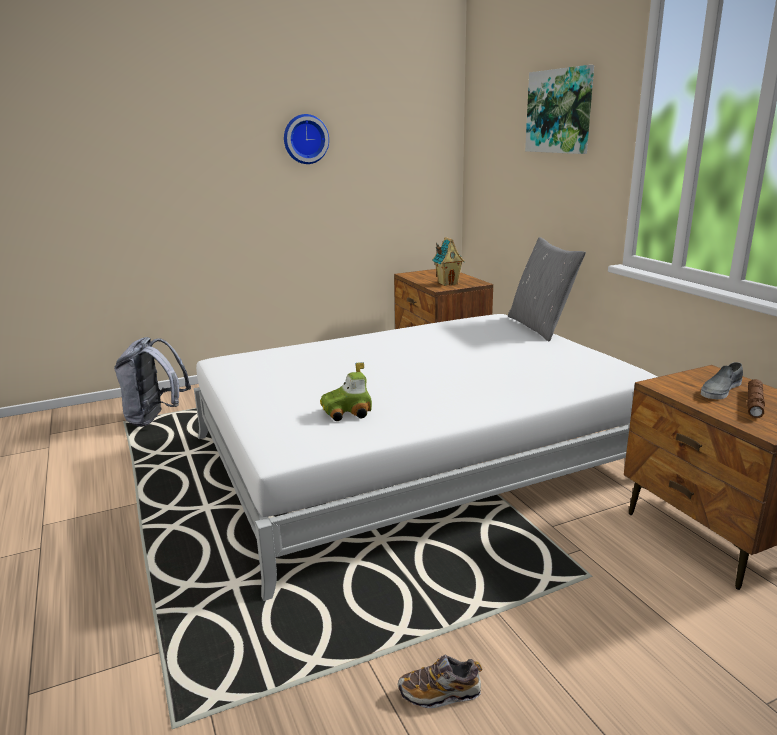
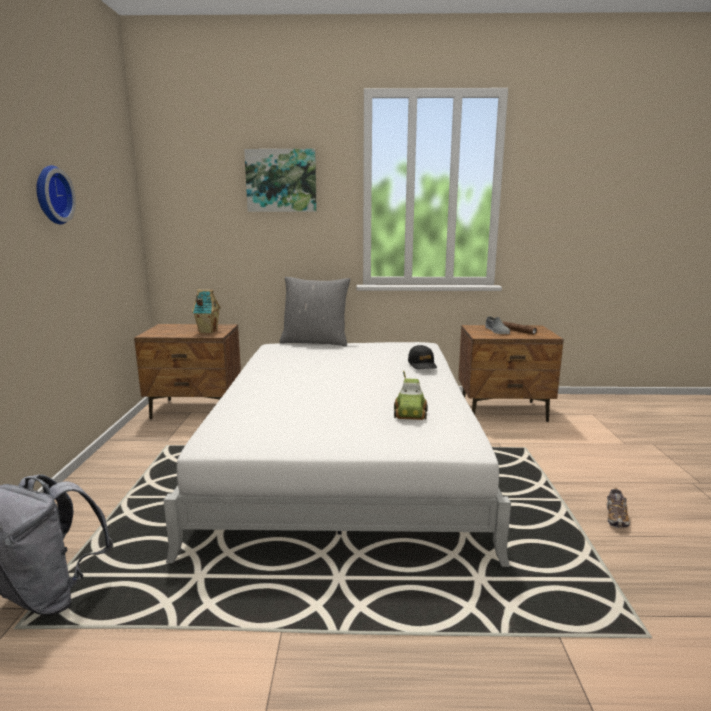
camera: 65 degrees left, 5 degrees down
(525, 387) = (422, 364): none -> black cap

